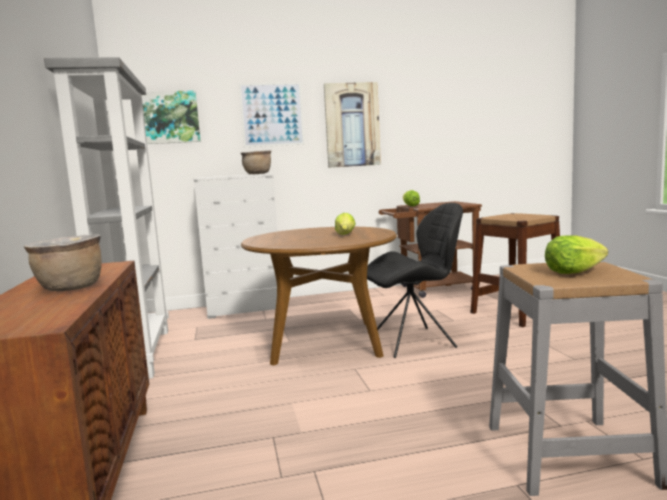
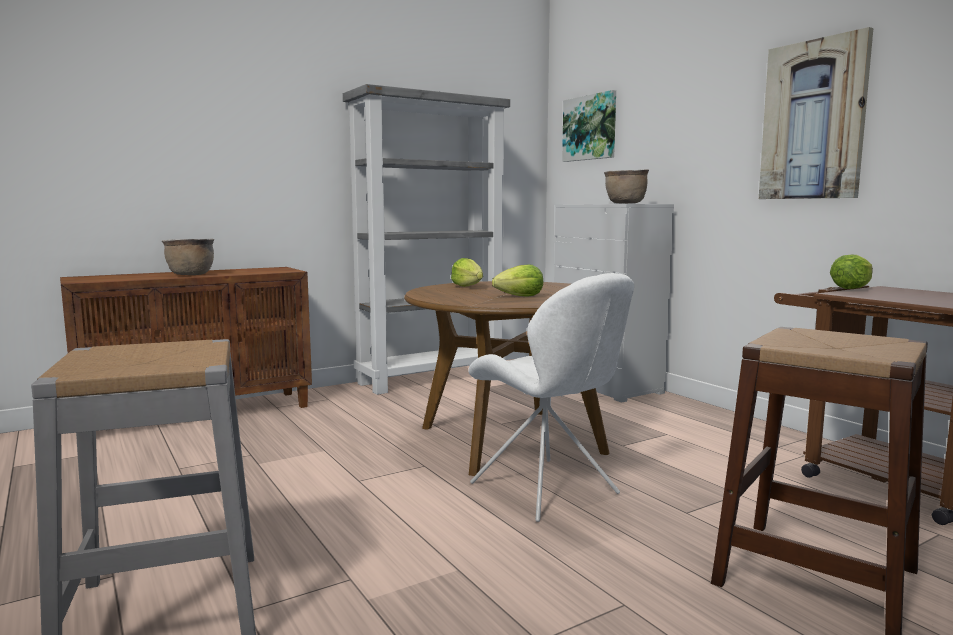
camera: 70 degrees right, 0 degrees up
(272, 114) = (694, 113): picture -> none
(415, 341) = (547, 490): black chair -> white chair
(572, 272) = (154, 359): lettuce -> lettuce (468, 286)

